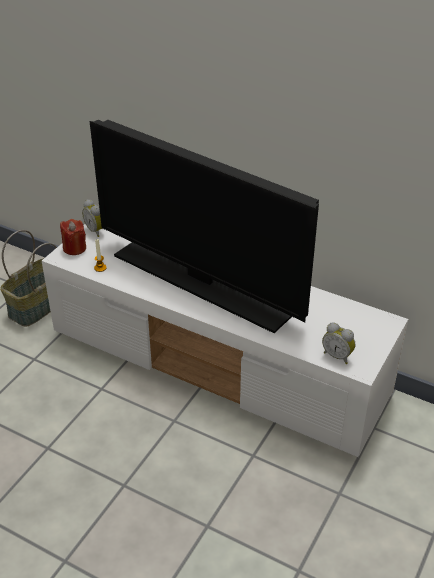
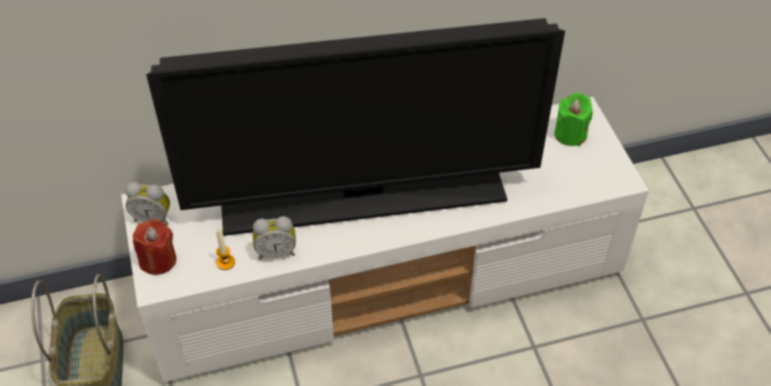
camera: 45 degrees left, 10 degrees up
(337, 355) = (586, 181): alarm clock -> alarm clock (276, 252)
(363, 328) = (570, 134): none -> green candle

